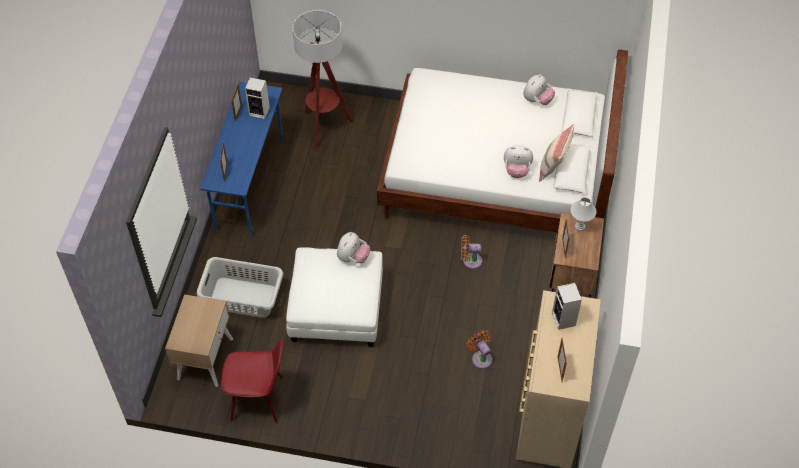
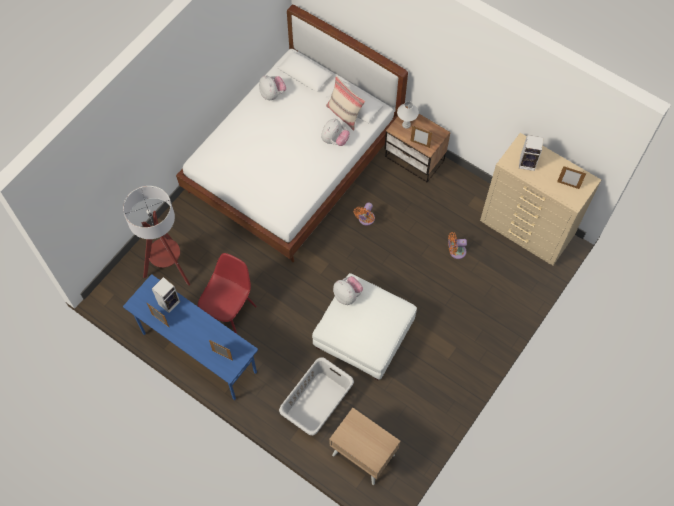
camera: 65 degrees left, 10 degrees up
(259, 398) = (420, 426): red chair -> red chair (229, 311)

